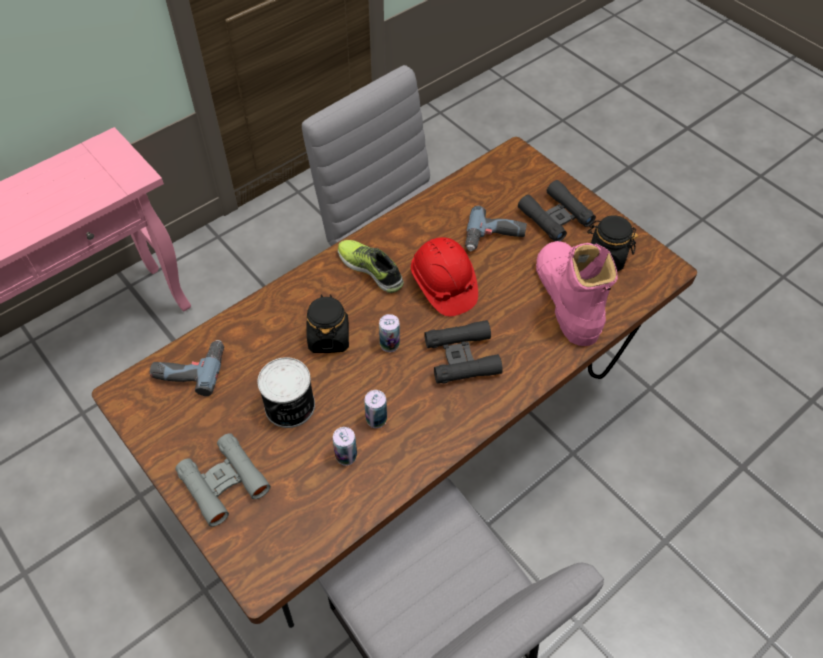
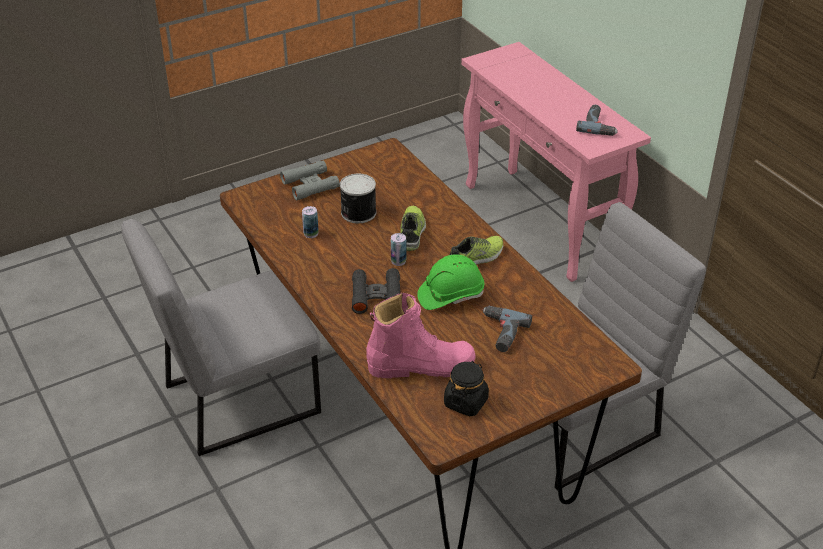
camera: 100 degrees right, 15 degrees down
(190, 368) = (402, 173): power drill -> power drill (599, 125)
(328, 338) = (412, 233): black jar -> shoe
(376, 419) = (335, 249): can -> none
(443, 286) = (450, 295): red hard hat -> green hard hat
(555, 217) = (522, 377): black binoculars -> none

